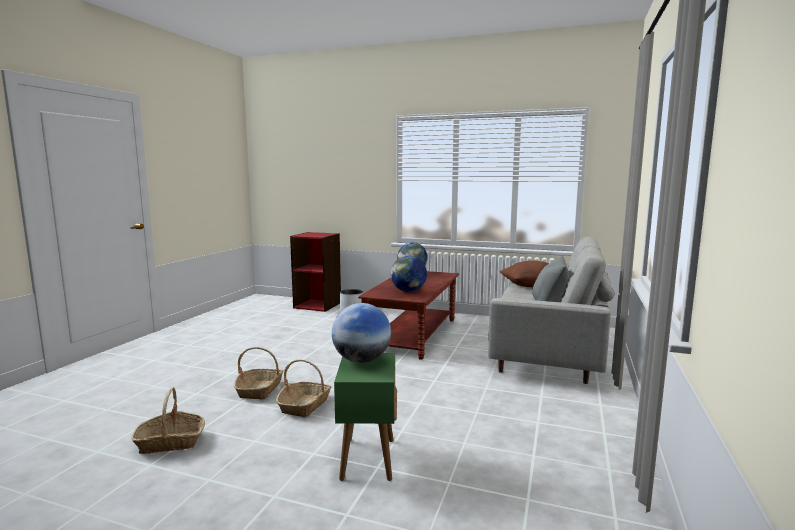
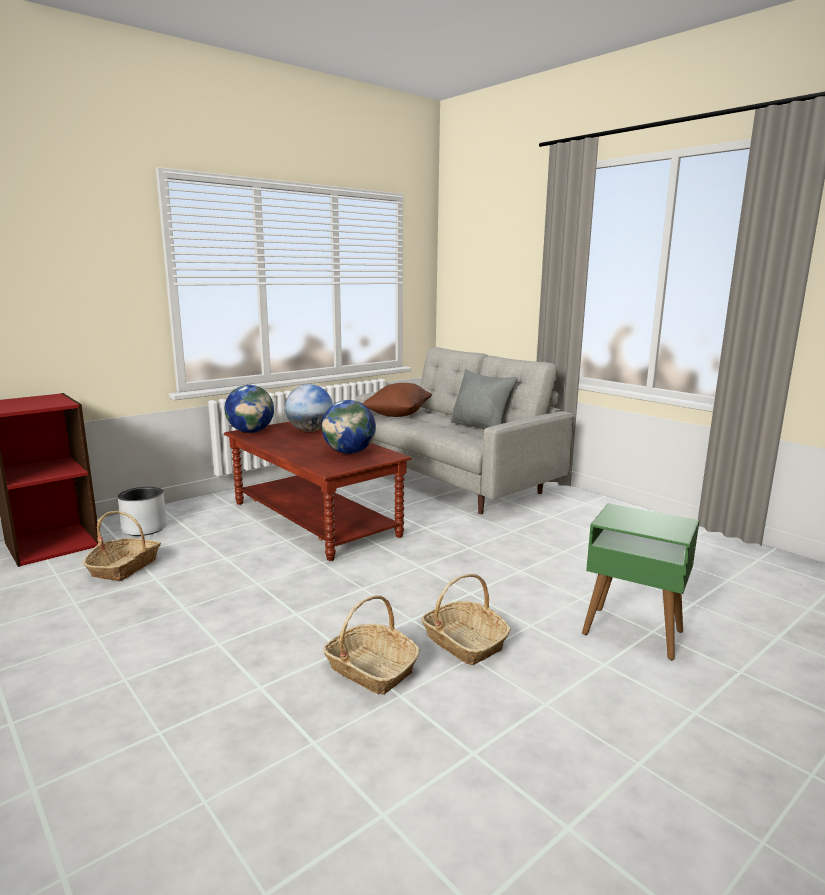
camera: 60 degrees left, 5 degrees up
(170, 442) = (498, 794): basket -> basket (125, 567)
(361, 360) = (626, 520): globe -> globe (310, 431)

